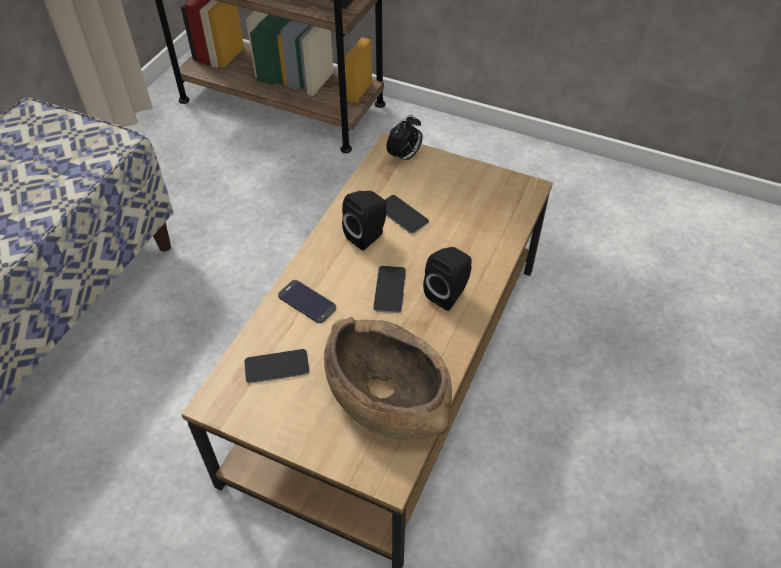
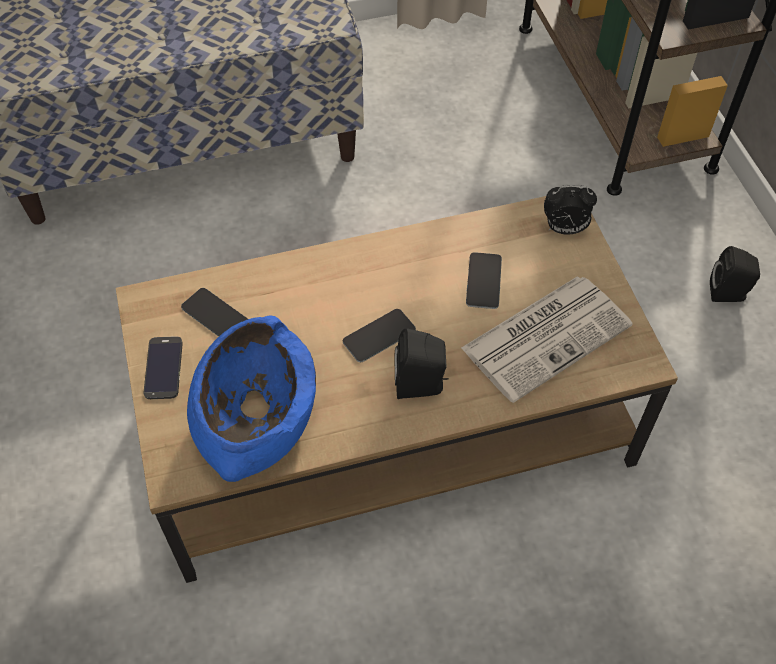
camera: 50 degrees right, 5 degrees up
(307, 301) = (304, 285): phone -> phone (163, 368)
(368, 236) = (427, 274): black speaker -> black speaker (729, 294)
(386, 396) = (255, 416): brown bowl -> blue bowl
(471, 214) = (547, 335): none -> newspaper

